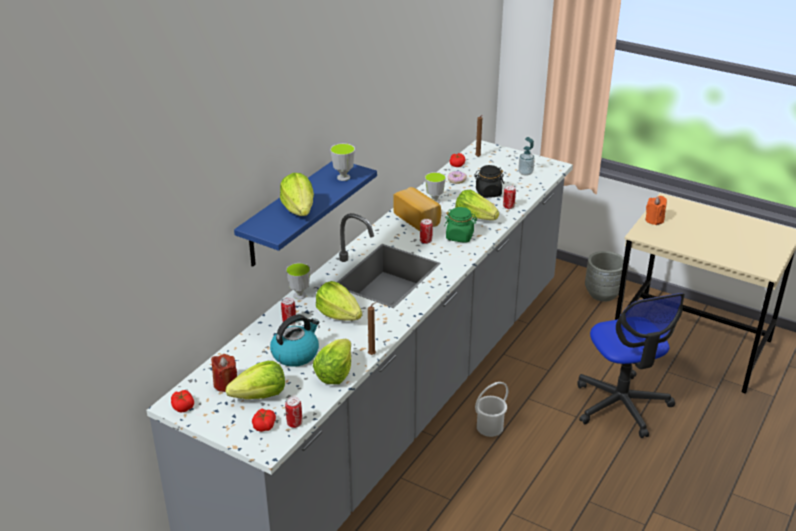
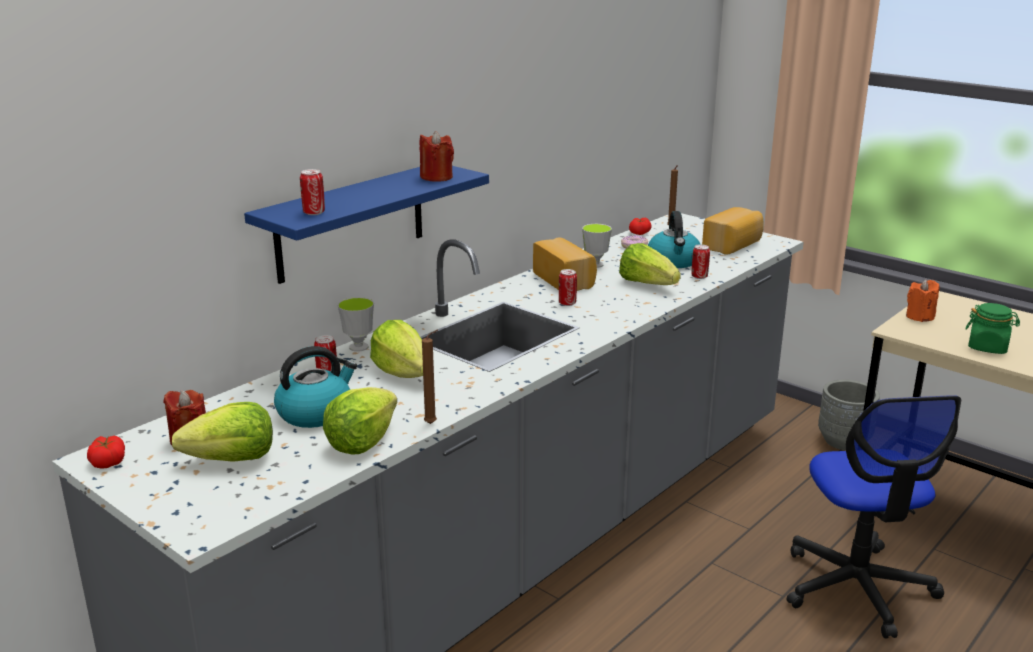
camera: 10 degrees right, 10 degrees down
(264, 425) = (214, 499): tomato -> none
(294, 423) = (263, 501): can -> can (314, 213)
(299, 210) = (351, 201): lettuce -> none
(343, 177) = (436, 177): cup -> red candle
(460, 237) = (618, 302): green jar -> green jar (987, 347)
(488, 193) = (674, 261): black jar -> kettle
(489, 427) = (644, 596): white bucket -> none
(525, 173) = (733, 245): soap dispenser -> bread

